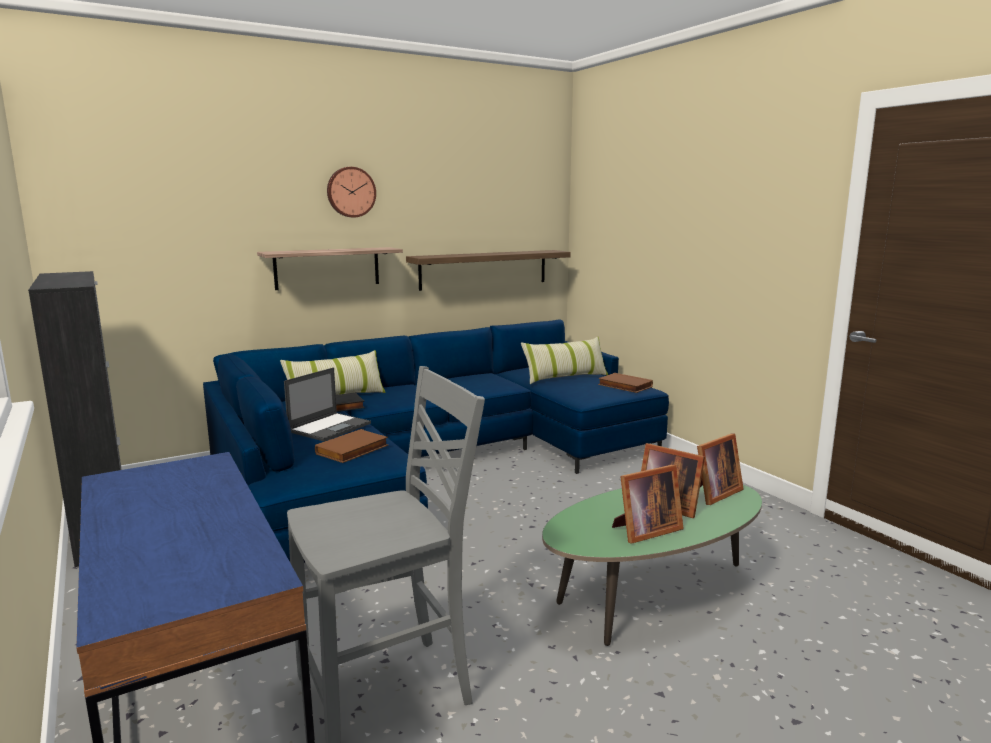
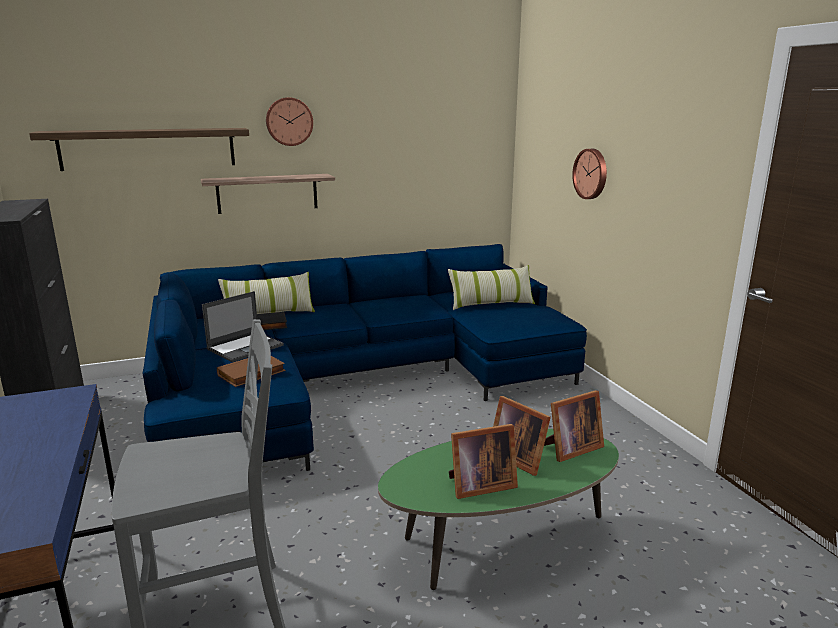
camera: 10 degrees right, 5 degrees up
(484, 269) = (423, 194): shelf -> shelf (148, 148)
(624, 386) = (543, 317): brown book -> none
(664, 240) = (591, 174): none -> wall clock

